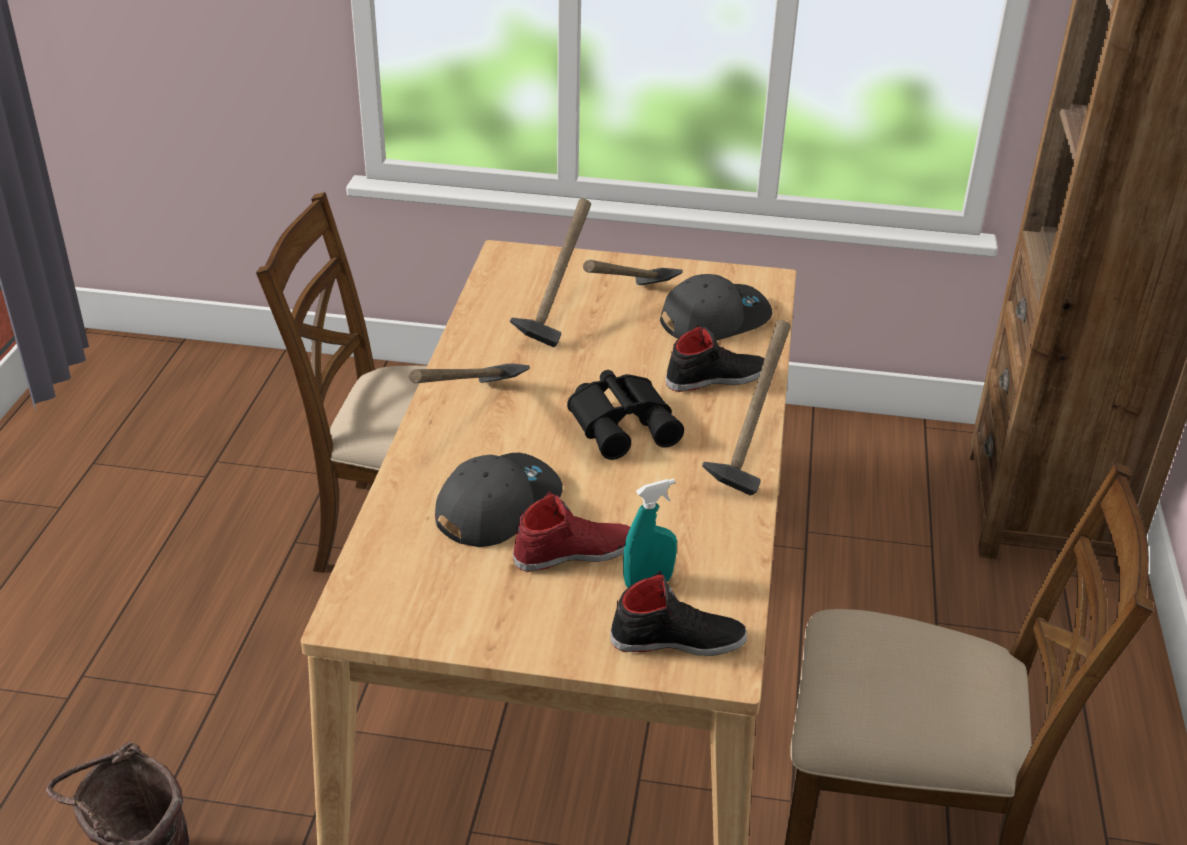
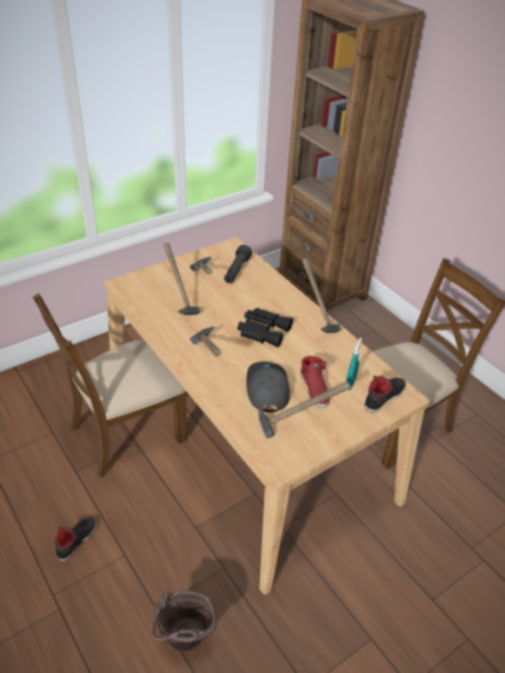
camera: 45 degrees left, 5 degrees up
(461, 583) = (297, 425): none -> hammer
(574, 552) = (314, 388): red shoe -> red shoe turned 135 degrees clockwise
(714, 318) = (236, 271): grey cap -> black flashlight
(716, 378) = (268, 294): black shoe -> black shoe (76, 539)

